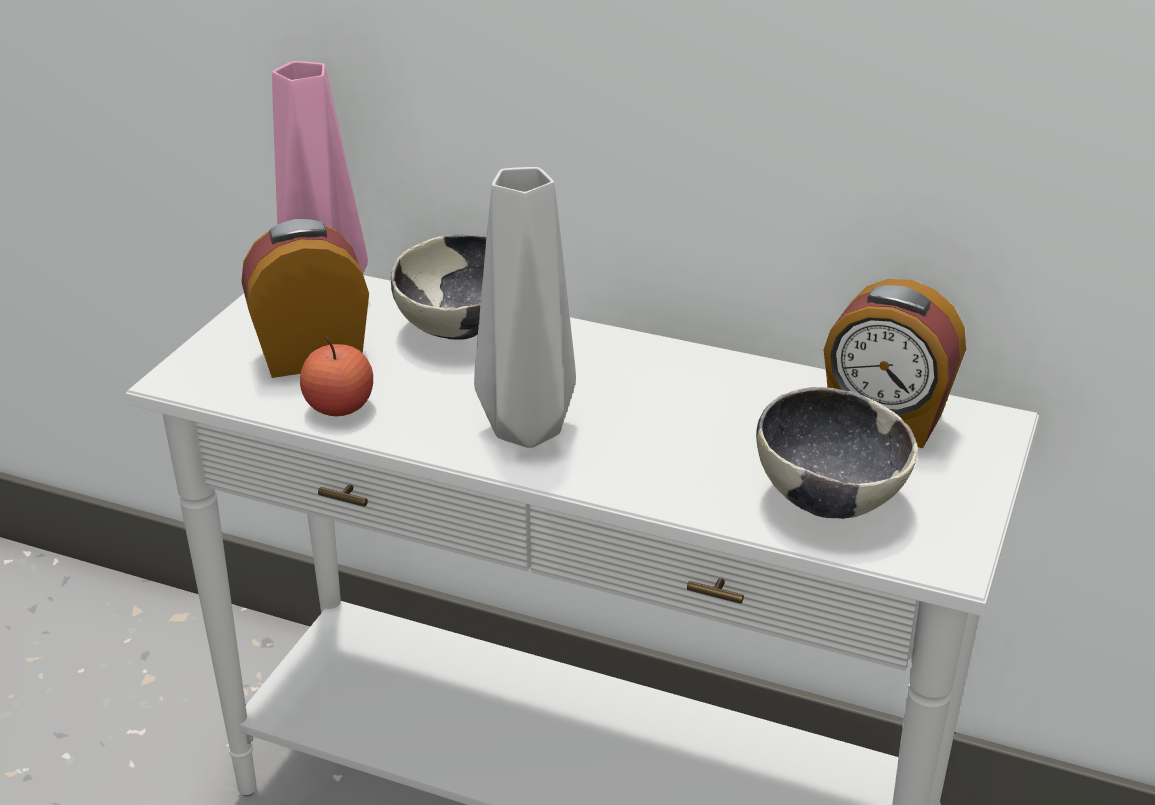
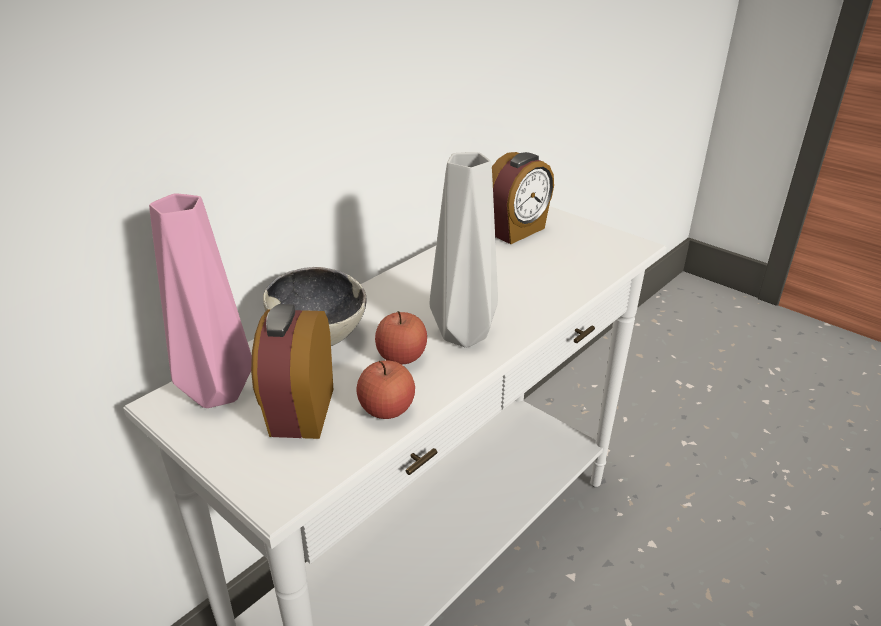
camera: 70 degrees left, 0 degrees up
(449, 394) = (401, 357): none -> apple
(829, 498) = (577, 260): bowl -> none

